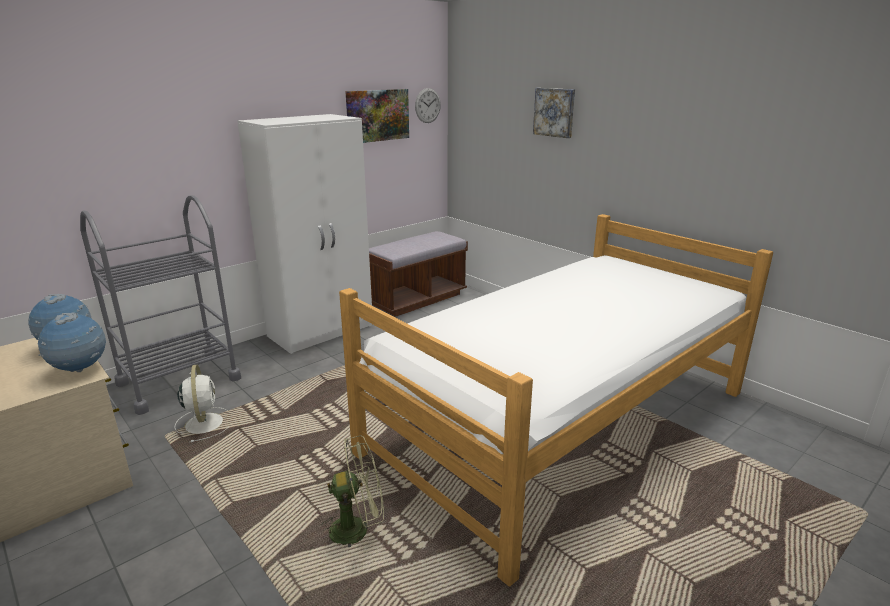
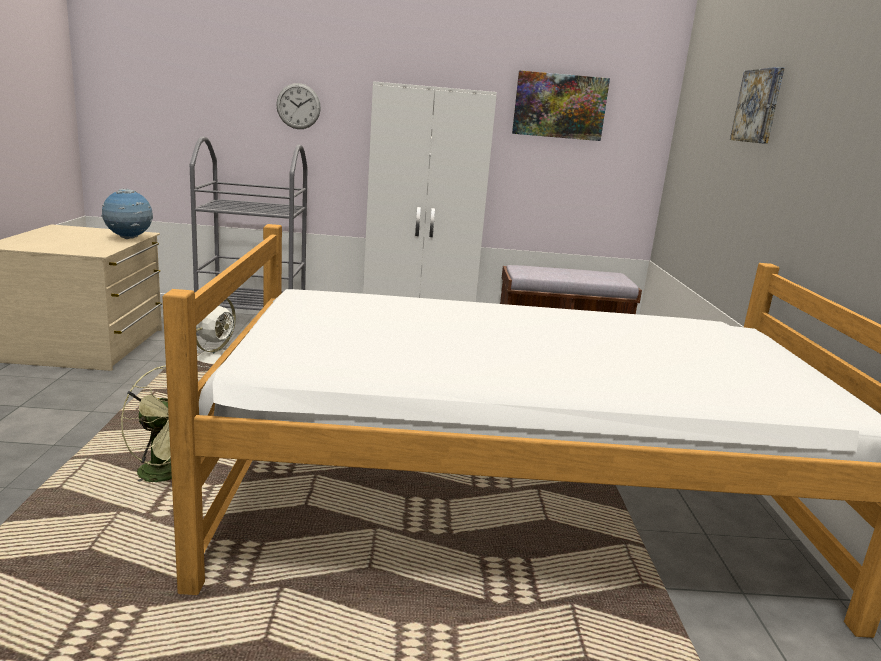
camera: 40 degrees right, 5 degrees down
(80, 370) = (103, 249): globe -> none
(427, 105) = (641, 105): wall clock -> wall clock (298, 106)

